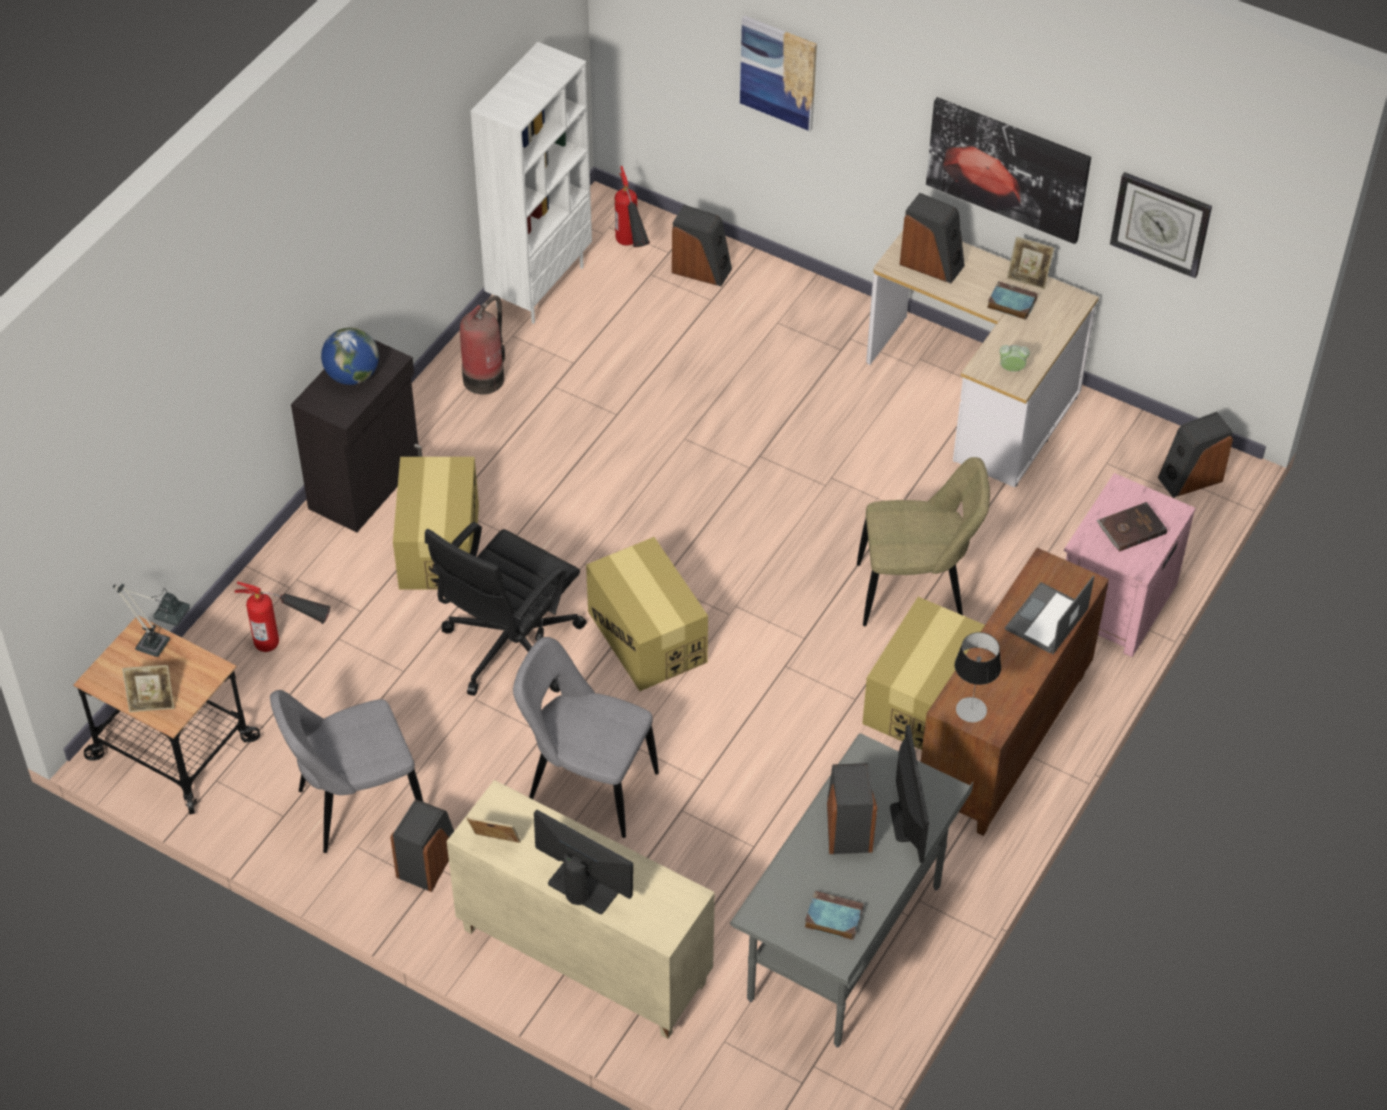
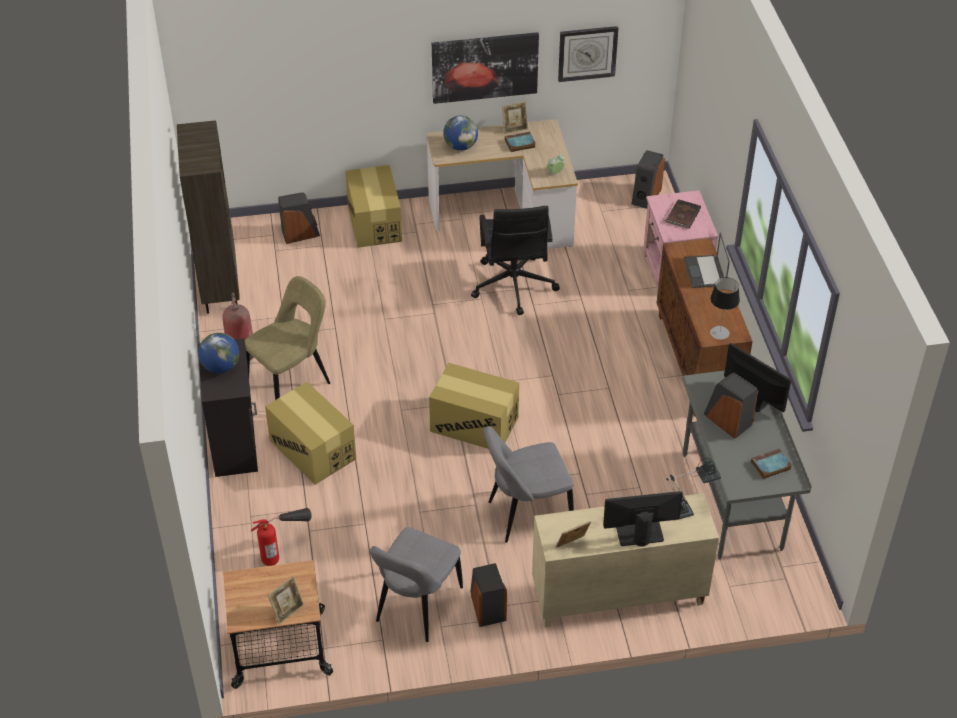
camera: 40 degrees left, 5 degrees down
(160, 647) = (257, 579): table lamp -> table lamp (687, 509)
(509, 649) = (409, 475): black office chair -> black office chair (513, 287)
(539, 285) = (219, 289): white bookcase -> brown bookcase
(632, 252) = (252, 245): fire extinguisher -> none
(778, 72) = (318, 79): picture -> none
(916, 594) = (582, 322): beige chair -> beige chair (292, 383)
(922, 697) = (638, 367): cardboard box -> cardboard box (374, 222)
(932, 263) = (460, 146): speaker -> globe

